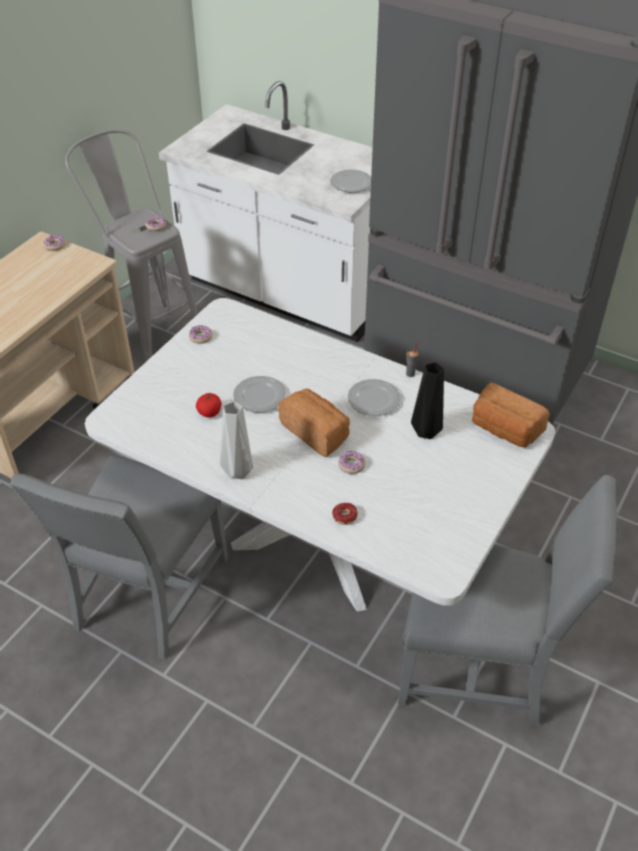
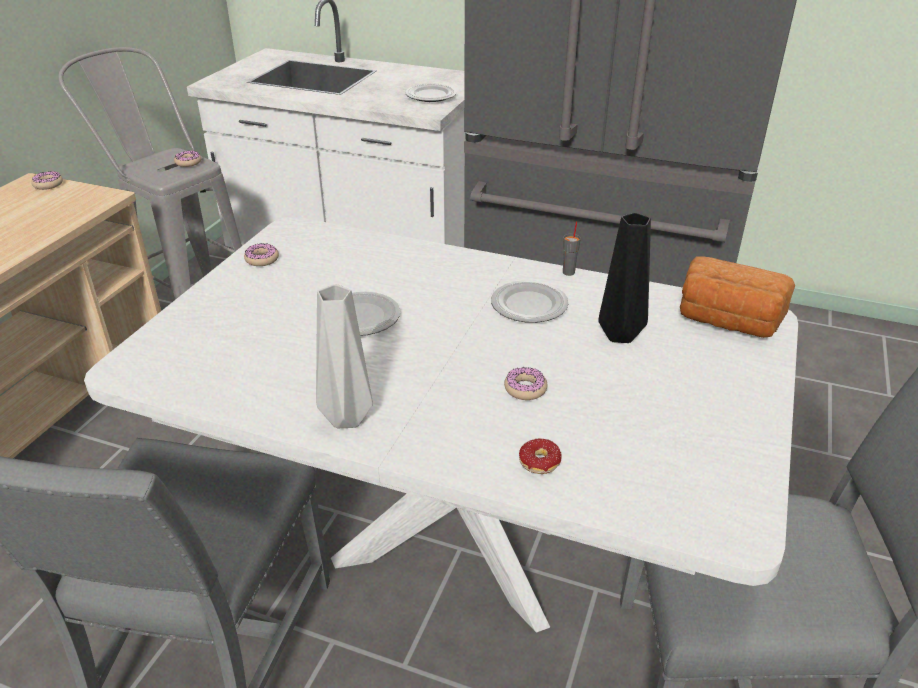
camera: 10 degrees left, 10 degrees down
(209, 412) = (288, 344): tomato -> none
(316, 432) = (458, 352): bread -> none

